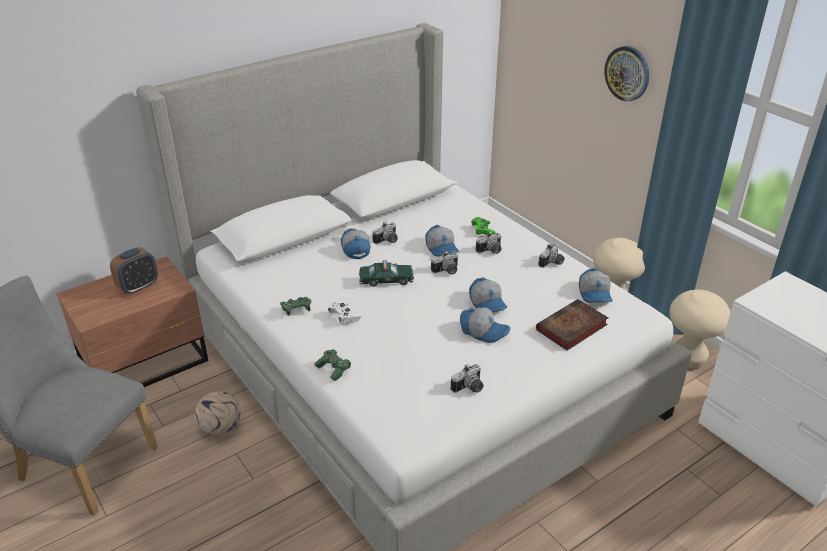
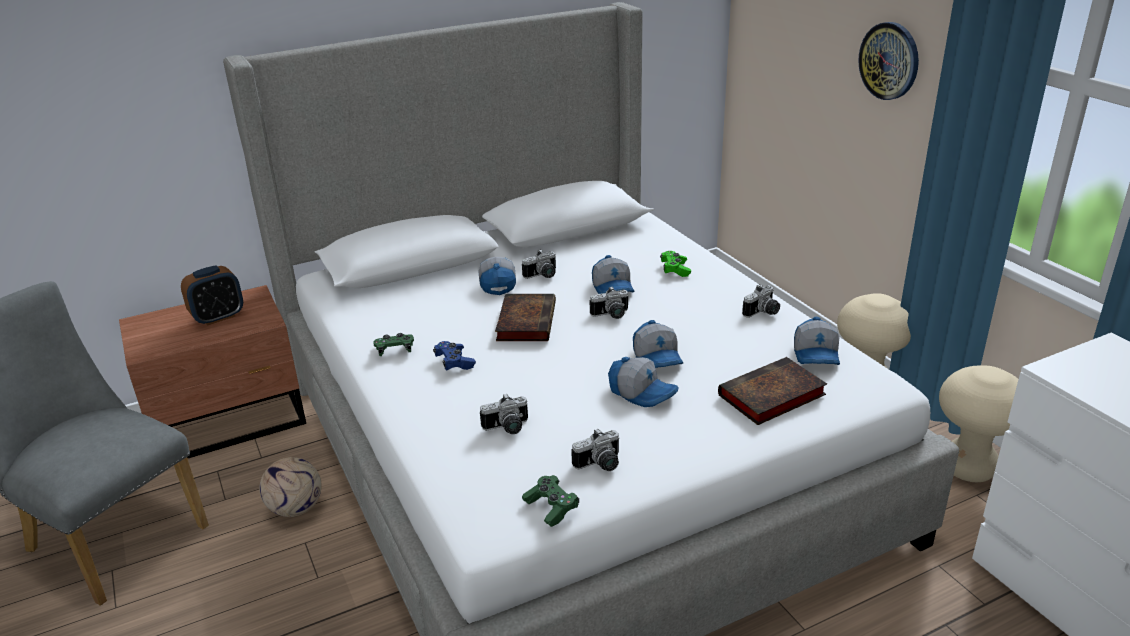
camera: 10 degrees right, 5 degrees down
(333, 369) = (417, 426): green game controller -> green game controller (551, 507)
(344, 317) = (454, 362): white game controller -> blue game controller
(386, 280) = (526, 321): toy car -> book
(491, 251) = (679, 294): camera -> camera (507, 428)

